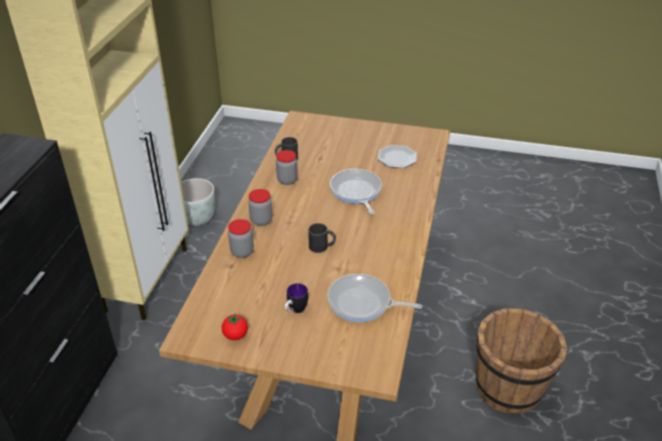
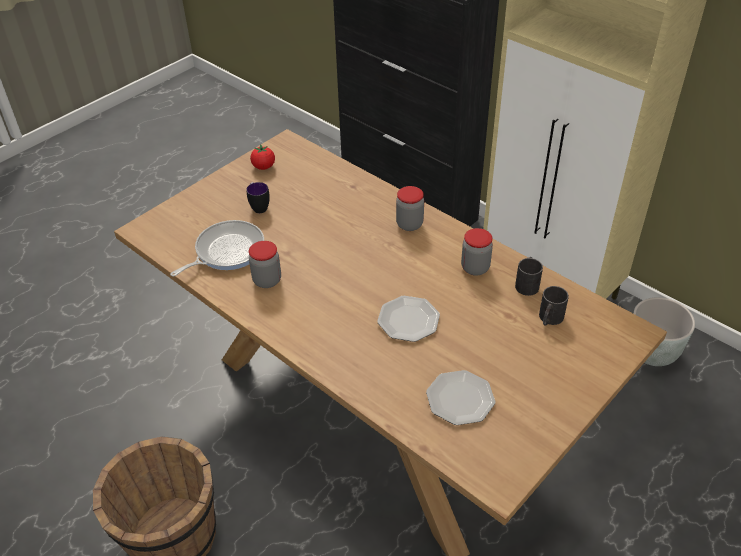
camera: 120 degrees right, 5 degrees up
(242, 252) = (368, 198): jar -> jar (267, 280)
(322, 246) = (330, 254): black mug -> black mug (549, 319)
(356, 192) = (408, 320): frying pan -> plate

